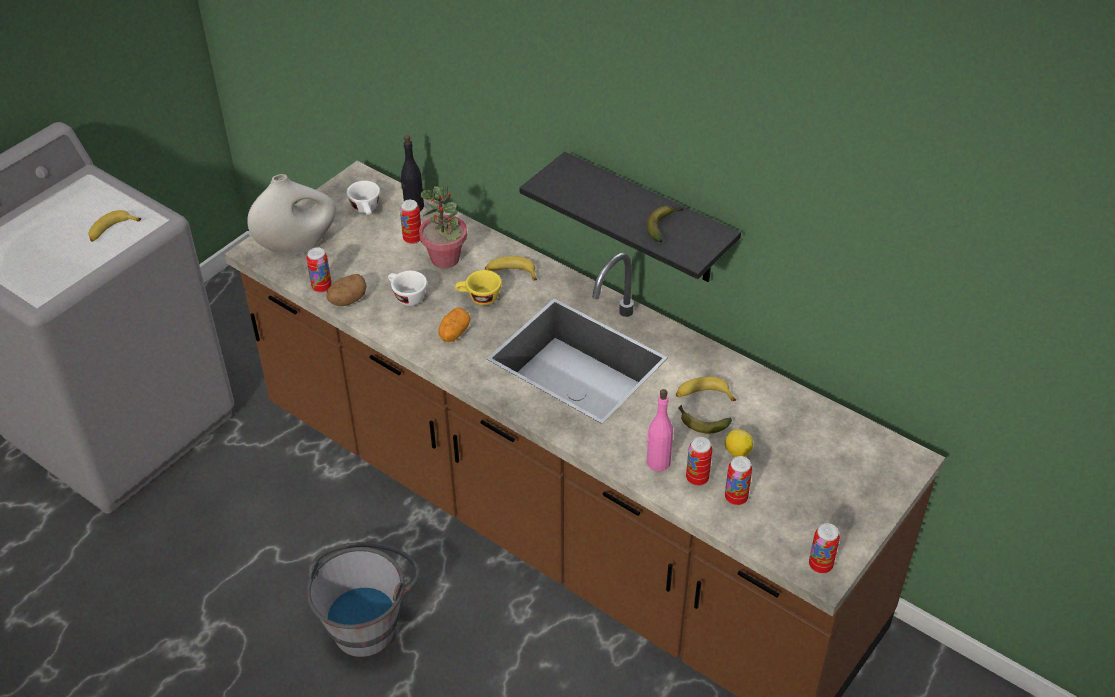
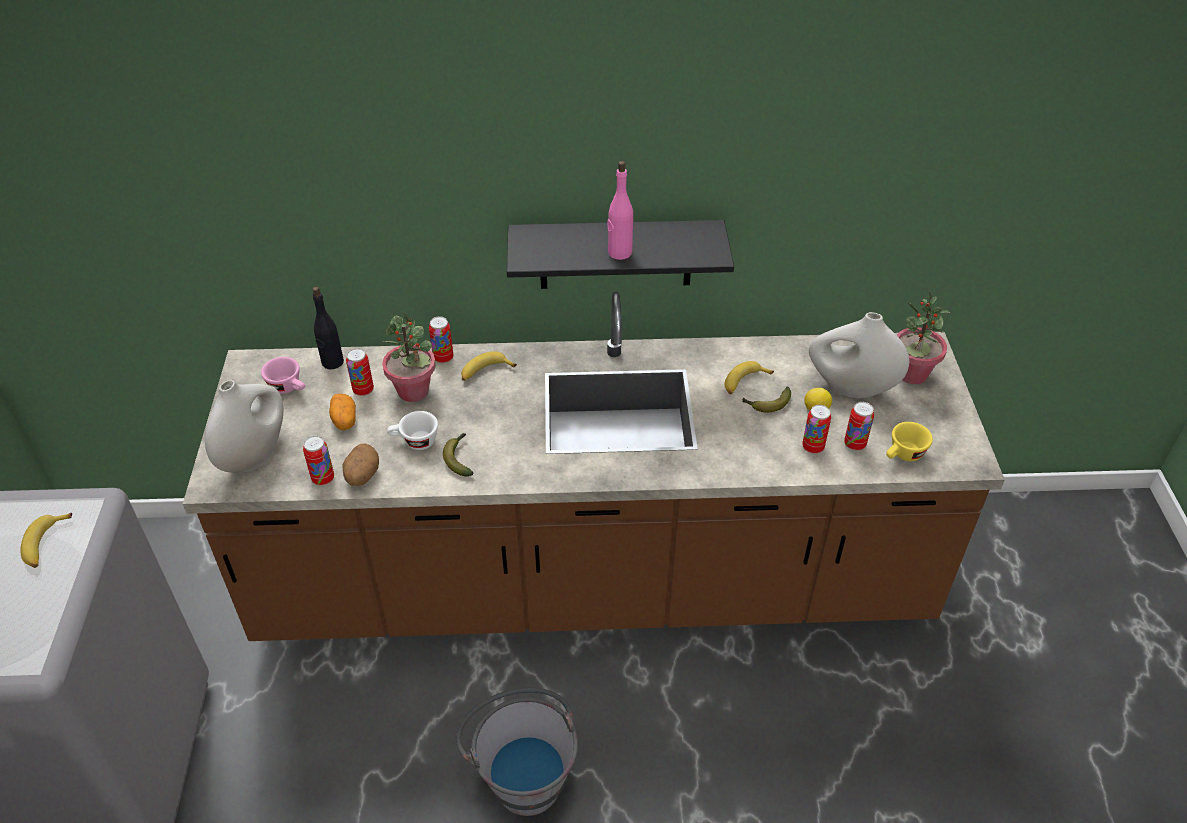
camera: 40 degrees left, 0 degrees up
(366, 210) = (289, 388): white cup -> pink cup
(454, 333) = (493, 448): potato -> potato (344, 420)
(479, 298) = (481, 407): yellow cup -> yellow cup (903, 455)
(658, 462) = (772, 453): pink bottle -> pink bottle (619, 252)
(664, 226) = (663, 243): banana -> banana (459, 458)
(790, 453) = (850, 388): none -> white vase
(820, 565) = (962, 456): can -> can (443, 358)
(863, 474) = (912, 374): none -> potted plant

